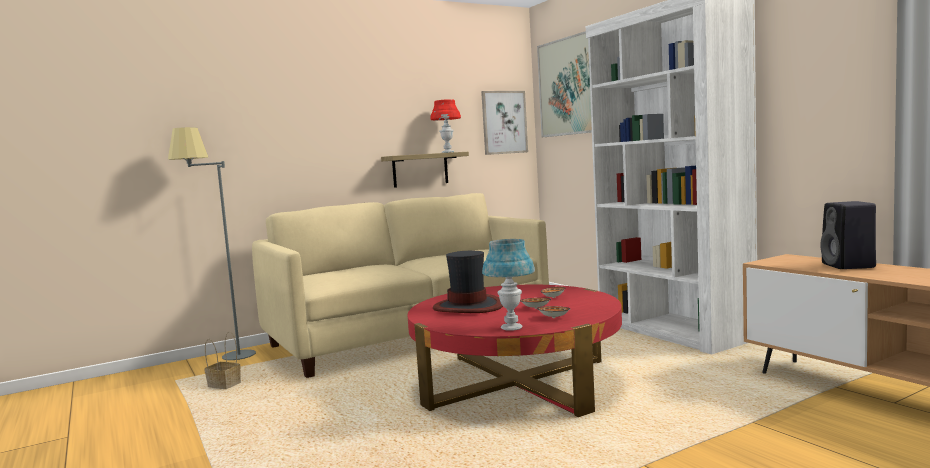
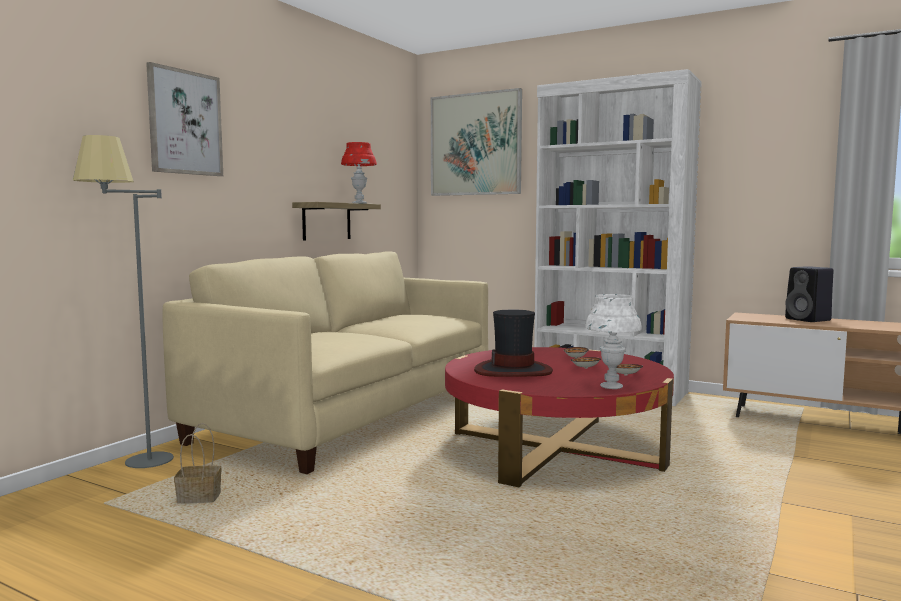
camera: 30 degrees left, 0 degrees up
(504, 122) = (396, 175): picture -> picture (185, 122)
(511, 328) = (611, 386): blue table lamp -> white table lamp

